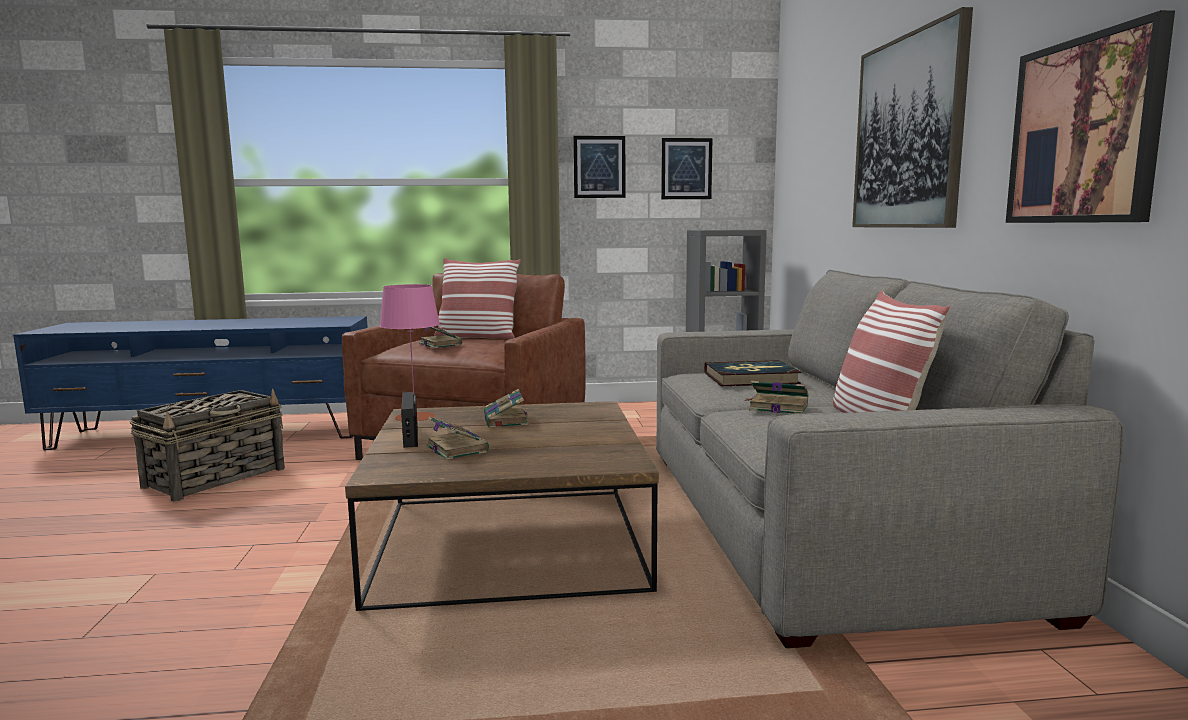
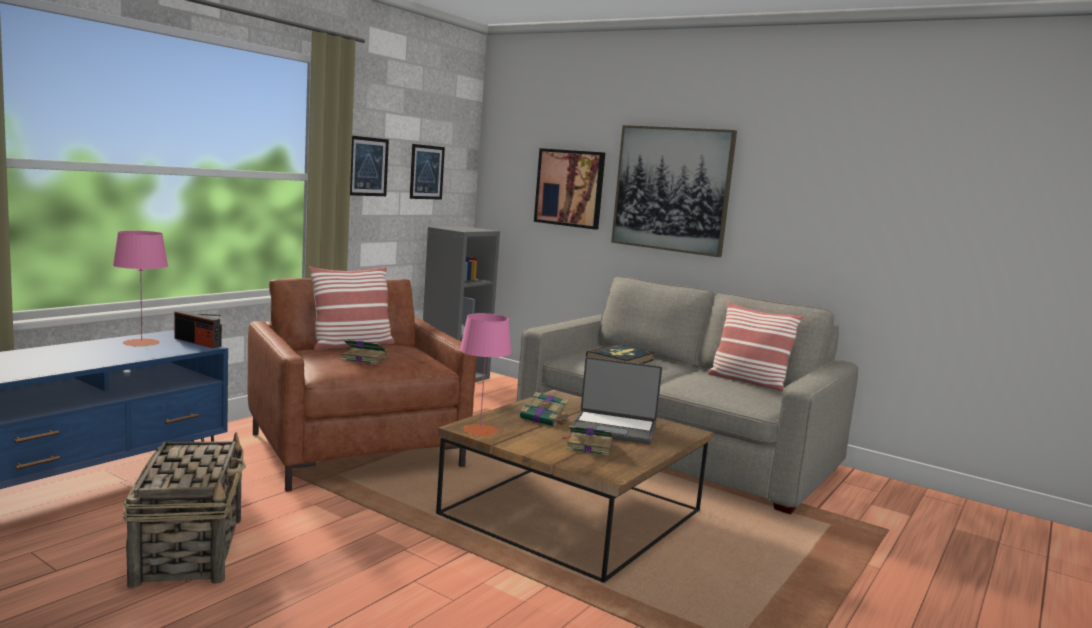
camera: 50 degrees left, 0 degrees up
(315, 320) = (141, 342): none -> pink table lamp
(410, 436) = (532, 445): radio -> radio (197, 342)
(544, 441) = (614, 428): none -> laptop
(777, 407) = (693, 379): book -> none
(1084, 131) = (824, 222): picture -> picture (569, 188)

